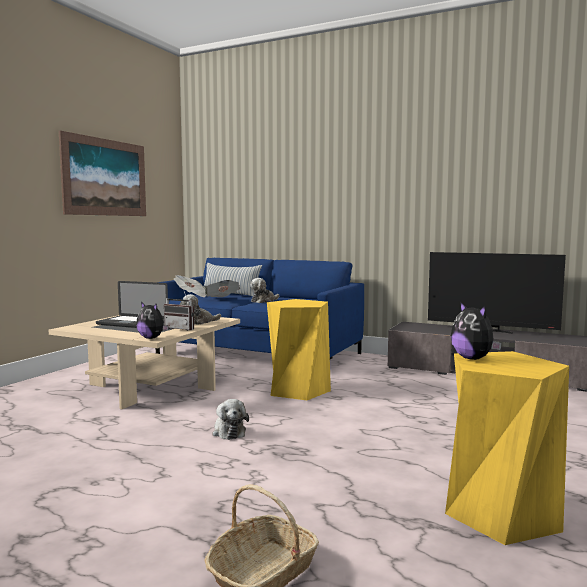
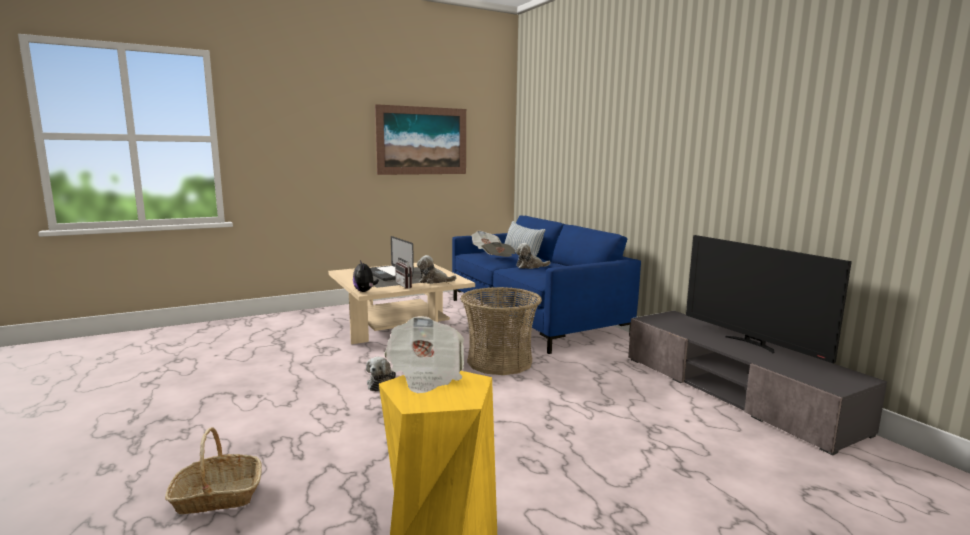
camera: 35 degrees right, 5 degrees up
(298, 390) = (500, 362): yellow stool -> basket
(473, 358) = (425, 375): plush toy -> newspaper

